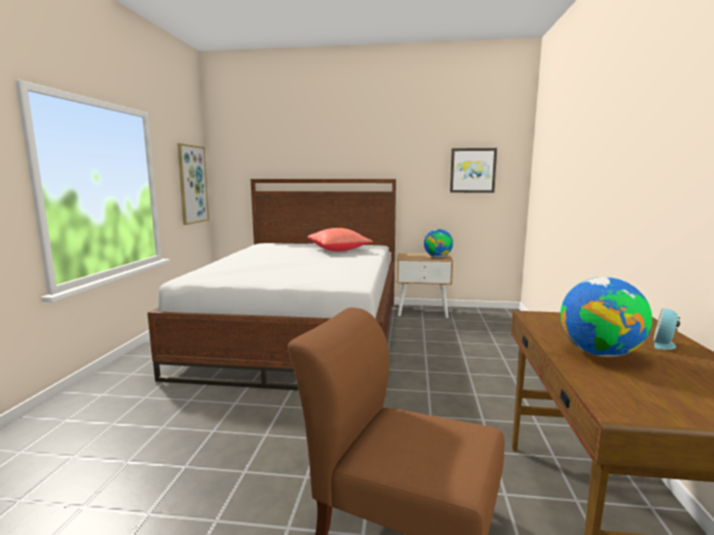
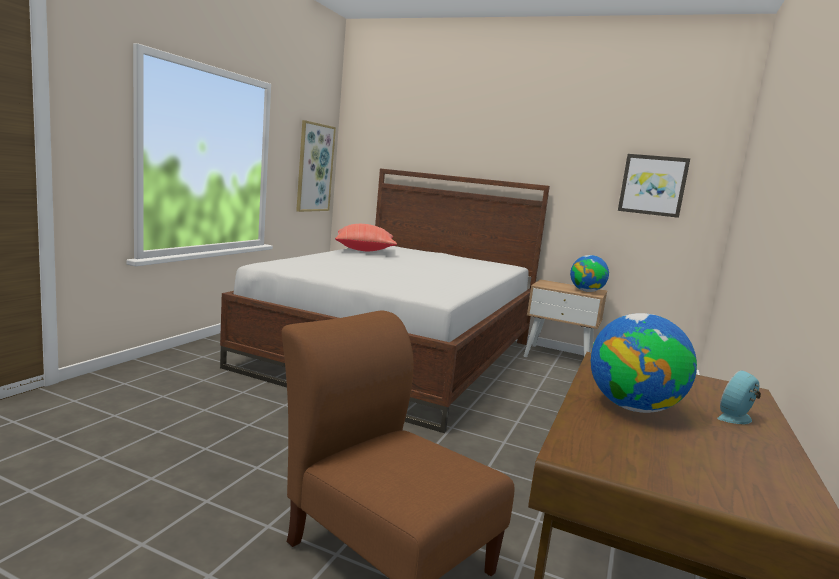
camera: 15 degrees right, 0 degrees up
(339, 250) = (459, 263): red pillow -> red pillow (365, 250)

